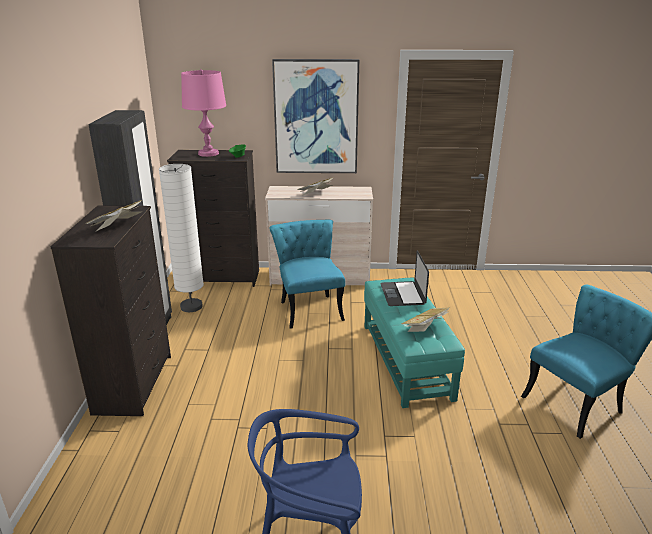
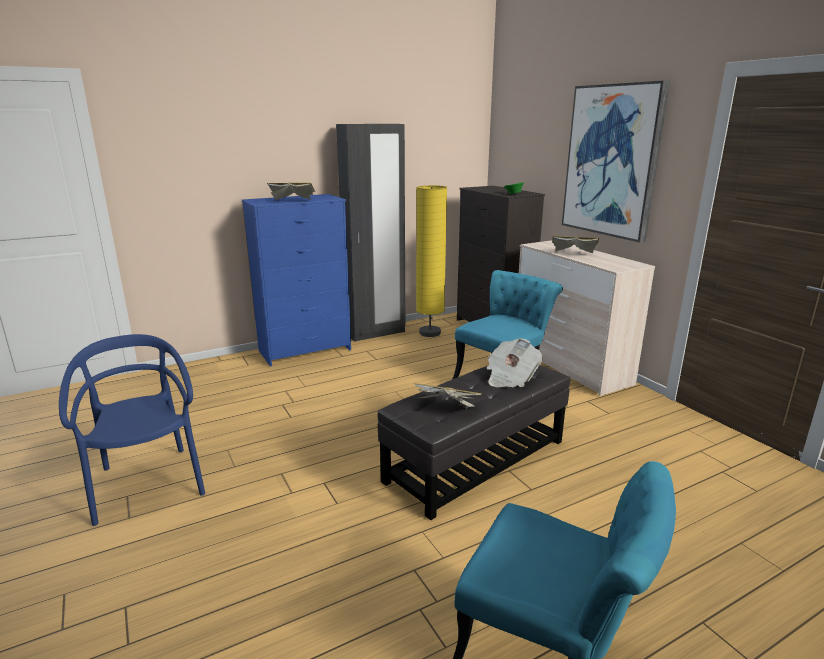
camera: 60 degrees right, 5 degrees down
(135, 383) = (306, 350): black dresser -> blue dresser
(191, 307) = (430, 333): white floor lamp -> yellow floor lamp
(208, 154) = (501, 190): pink table lamp -> none
(402, 294) = (510, 377): laptop -> newspaper
(406, 360) = (477, 461): turquoise ottoman -> black ottoman

